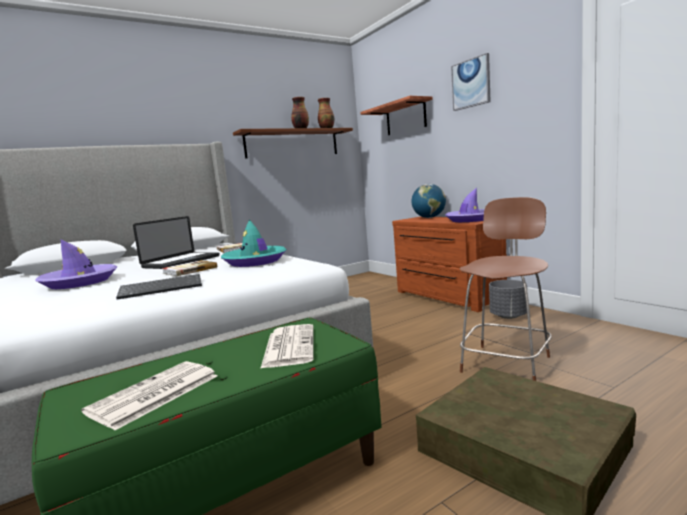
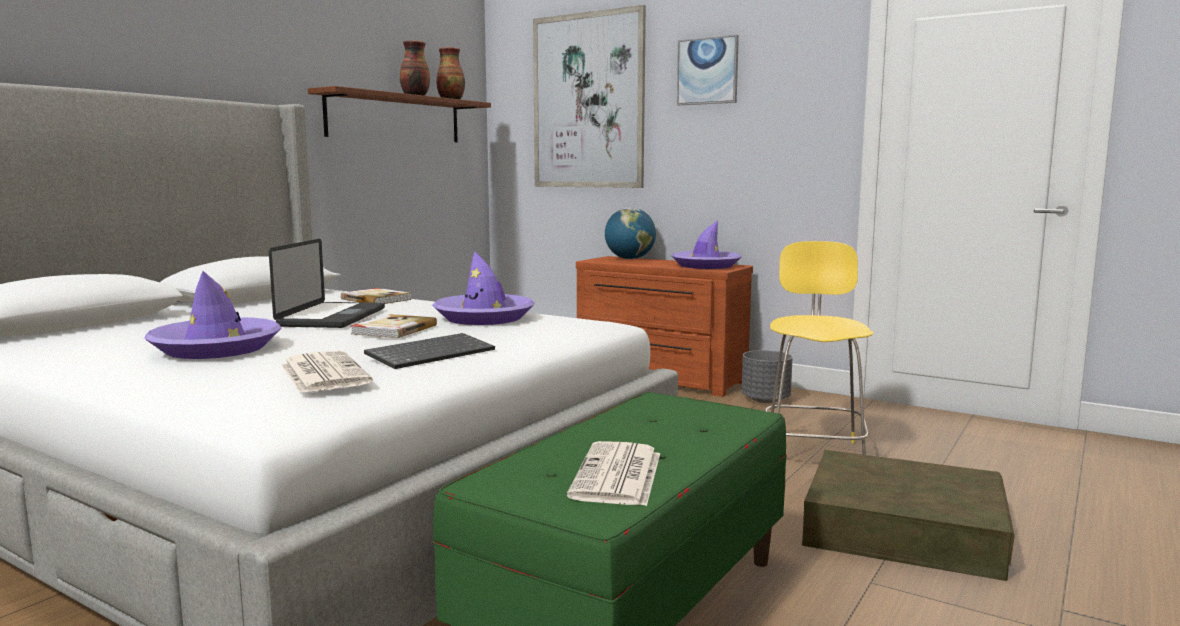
camera: 25 degrees left, 0 degrees up
(255, 261) = (484, 318): turquoise hat -> purple hat
(289, 346) = (687, 421): newspaper -> newspaper (322, 373)
(405, 118) = (588, 101): shelf -> picture
(506, 363) = (813, 452): brown chair -> yellow chair

